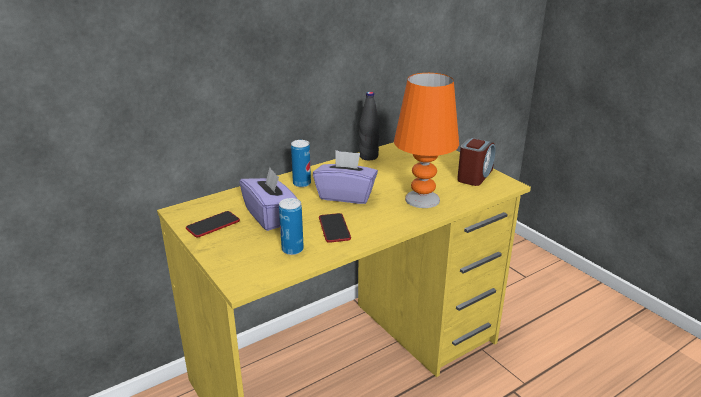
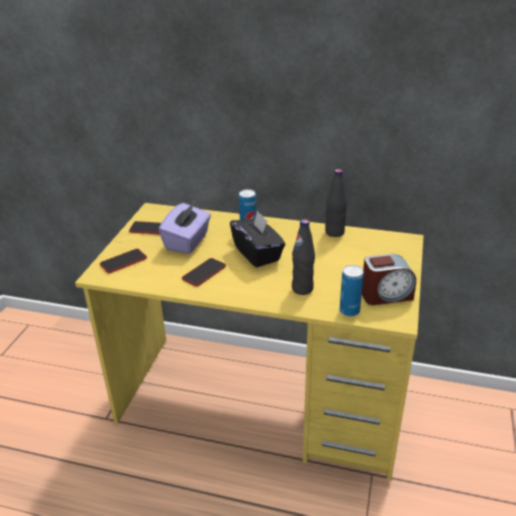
camera: 50 degrees right, 5 degrees up
(244, 260) = (123, 261): none -> phone
(292, 249) = (157, 271): can -> can (349, 311)
(346, 195) = (257, 254): purple tissue box -> black tissue box
(422, 199) = (302, 289): orange table lamp -> black bottle

